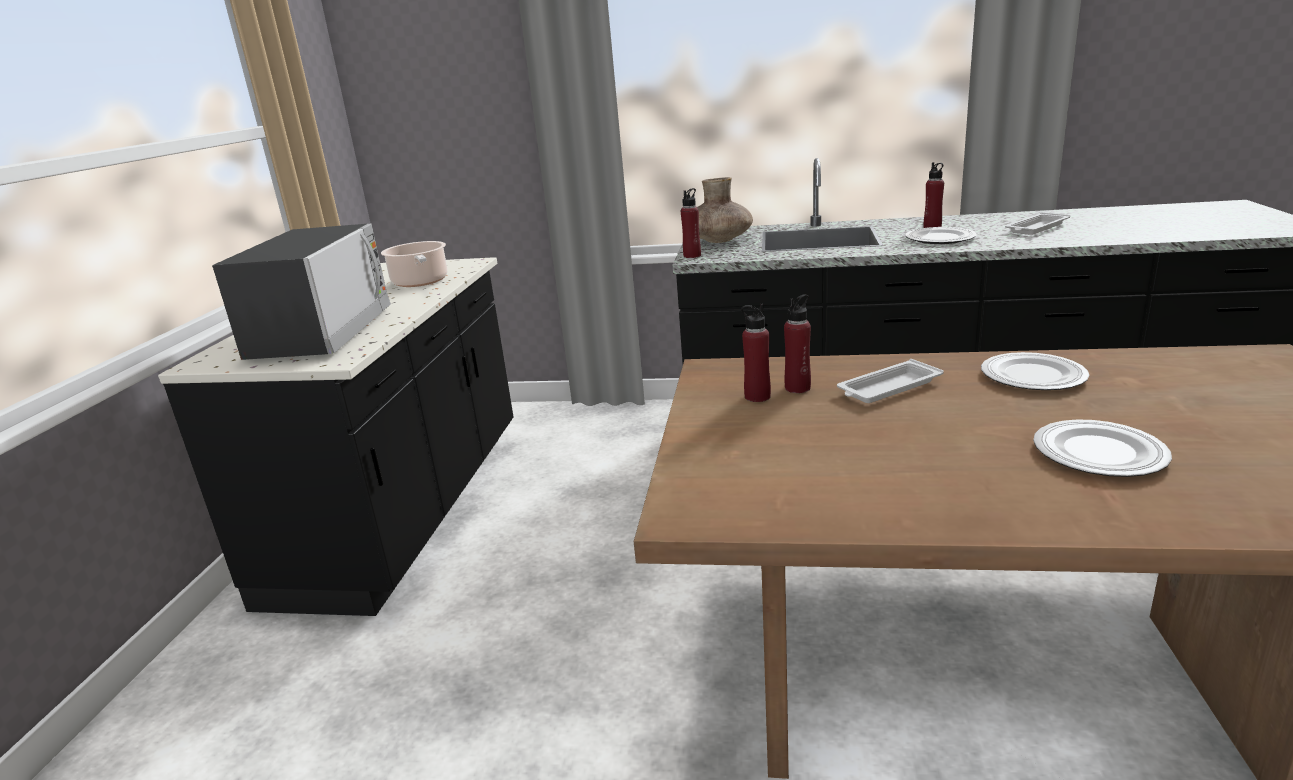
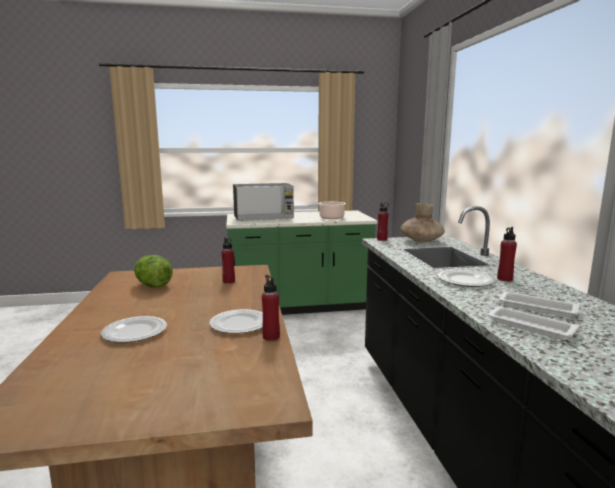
camera: 70 degrees right, 10 degrees down
(407, 510) = (299, 306): black counter -> green counter
(757, 396) = (220, 276): red bottle -> red bottle (271, 337)
(806, 461) = (153, 286): none -> lettuce
(888, 388) = (225, 295): white tray -> white tray (528, 326)

